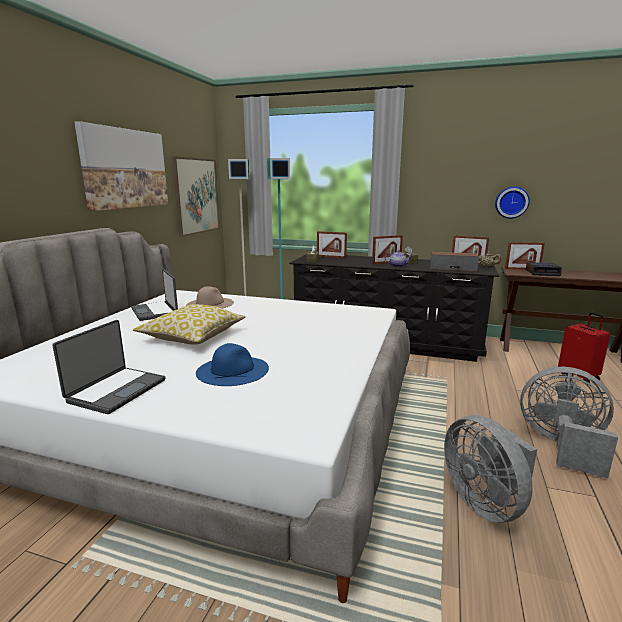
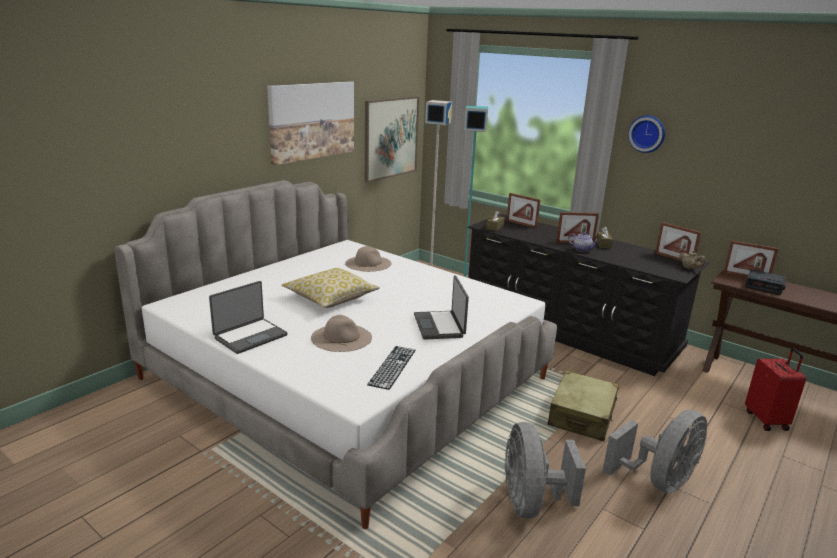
camera: 20 degrees right, 5 degrees up
(155, 311) = (315, 264): laptop -> laptop (440, 326)
(232, 370) = (341, 337): blue hat -> beige hat
(314, 387) = (392, 367): none -> keyboard
(452, 269) = (642, 264): speaker -> none
(454, 405) = (582, 416): none -> beige suitcase
(511, 202) = (747, 191): wall clock -> wall clock (647, 133)
(561, 446) = (658, 481): grey fan -> grey fan turned 90 degrees clockwise

